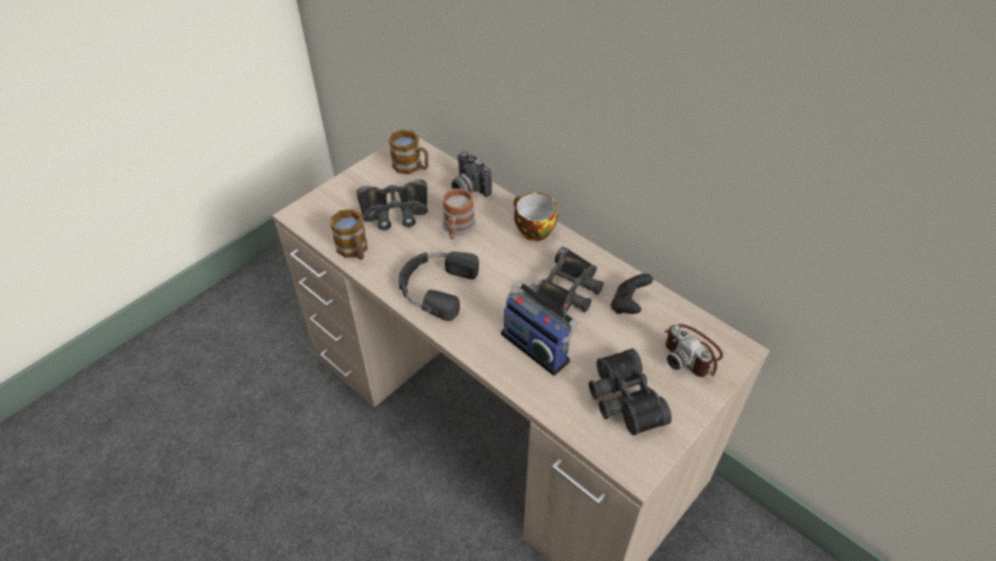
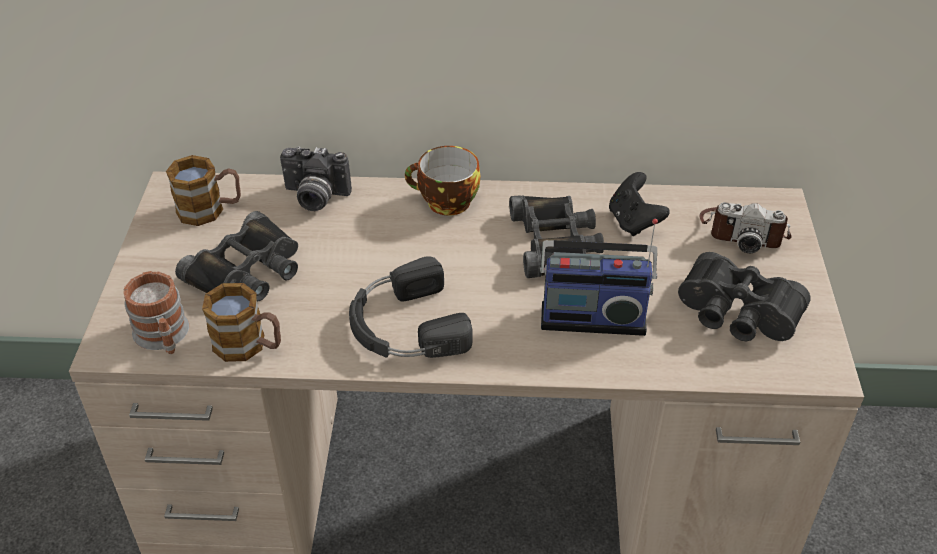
camera: 40 degrees left, 5 degrees down
(457, 229) = (355, 248): mug -> mug (164, 337)

